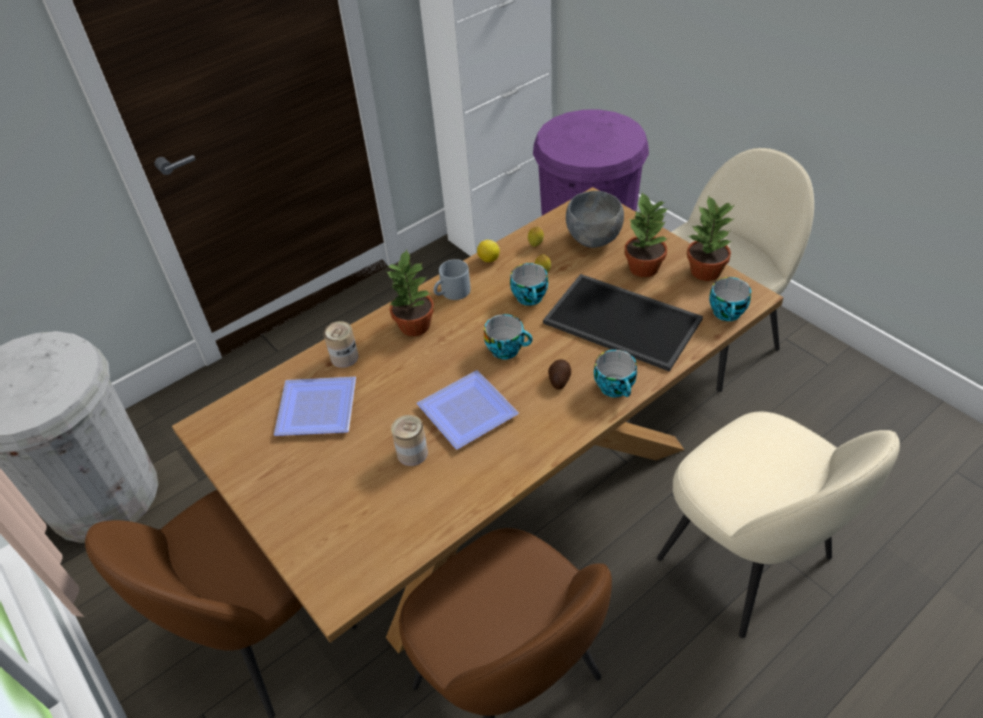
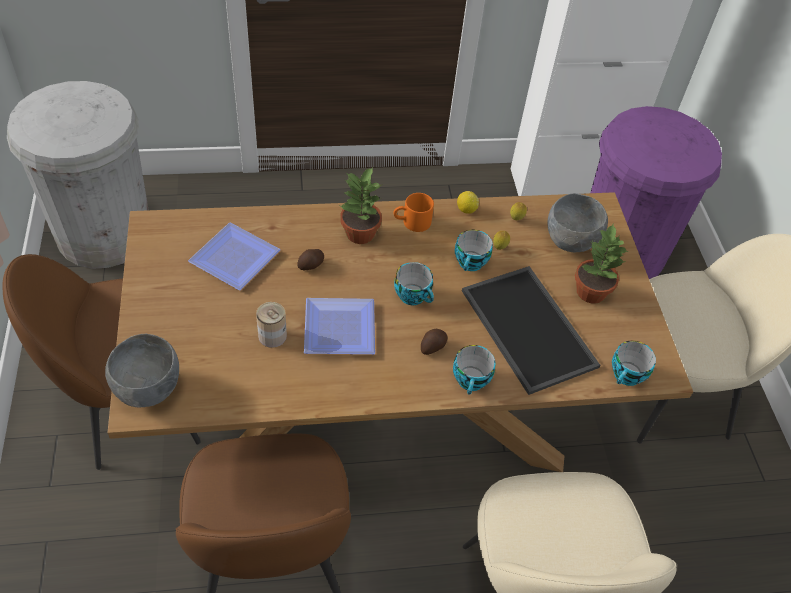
camera: 25 degrees right, 5 degrees up
(333, 571) = (147, 389): none -> grey bowl
(344, 357) = (287, 229): can -> none
(394, 375) = (311, 265): none -> potato
(452, 293) = (412, 222): grey mug -> orange mug
(705, 272) = (643, 327): potted plant -> none

